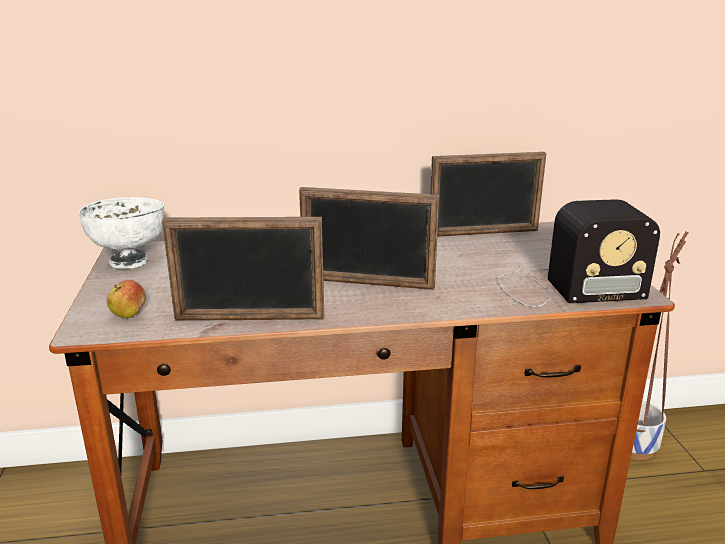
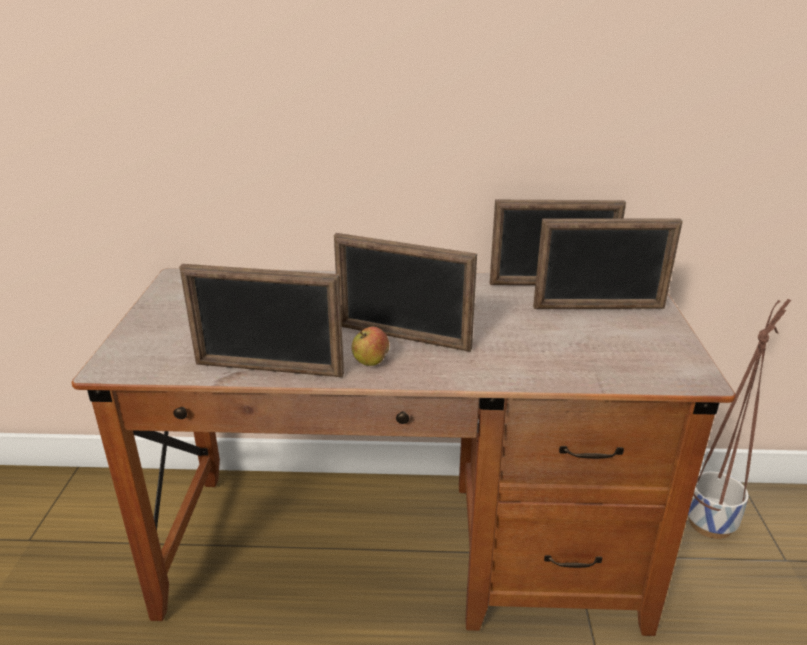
camera: 10 degrees right, 5 degrees up
(129, 260) = (178, 290): white bowl -> none
(129, 315) = (155, 354): apple -> apple (370, 362)
(533, 248) = (598, 308): none -> picture frame
(564, 288) = (614, 362): radio -> none

